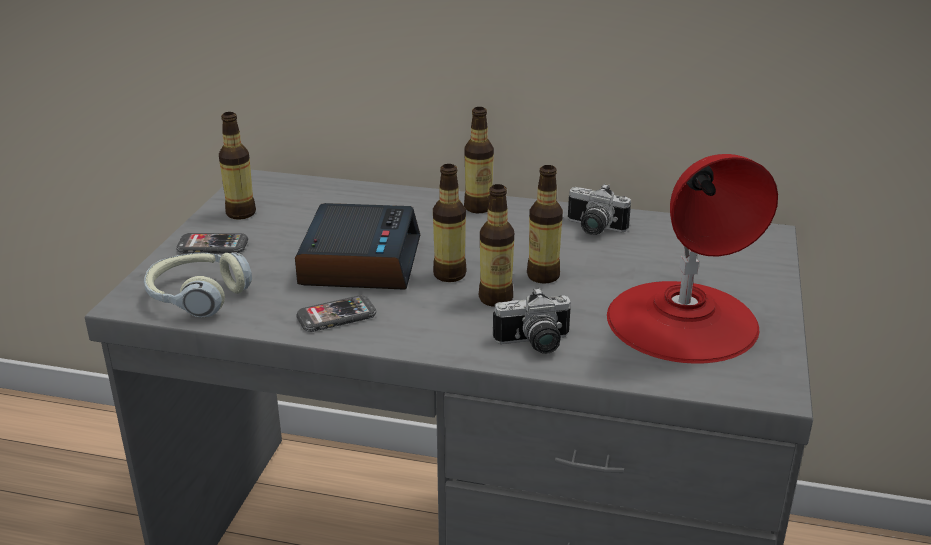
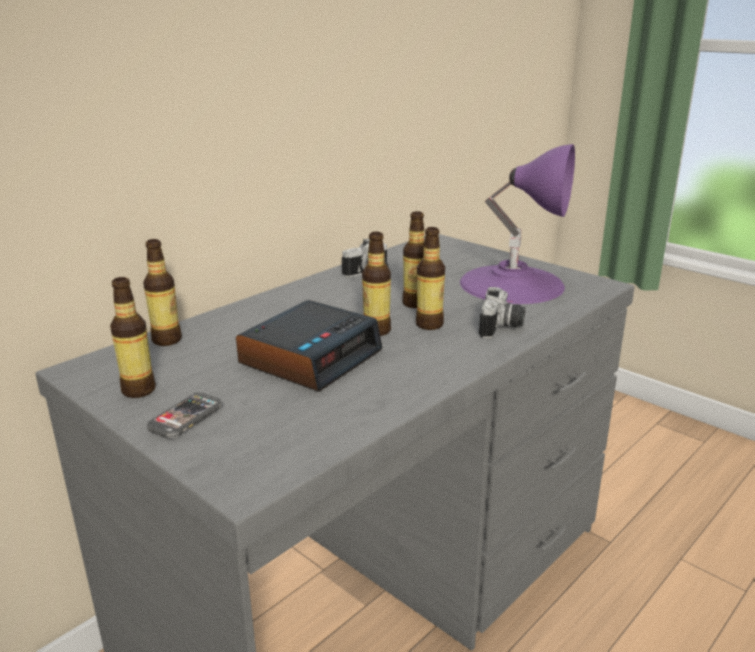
camera: 60 degrees left, 5 degrees down
(197, 296) = (280, 444): headphones -> none
(336, 316) = (392, 385): phone -> none
(359, 260) = (311, 357): alarm clock -> alarm clock turned 90 degrees clockwise
(478, 207) = (286, 297): bottle -> bottle (167, 340)
(683, 320) = (512, 283): red table lamp -> purple table lamp

